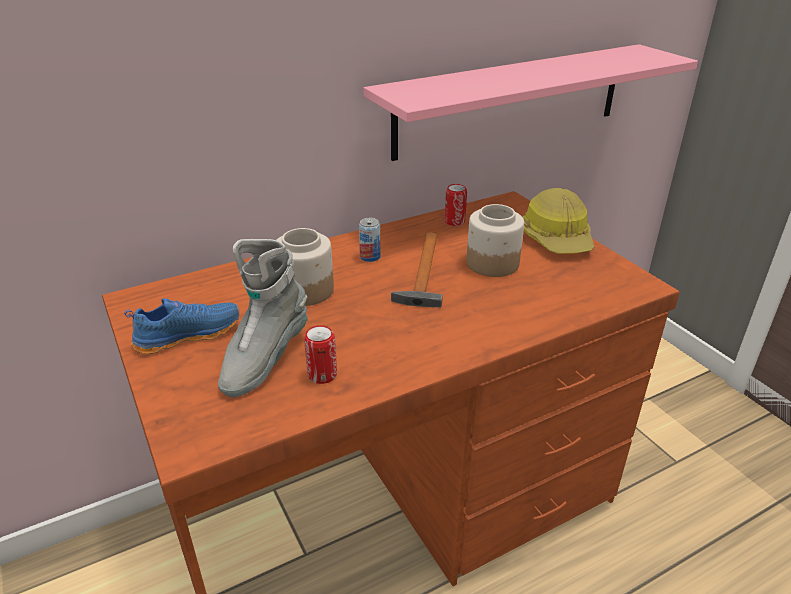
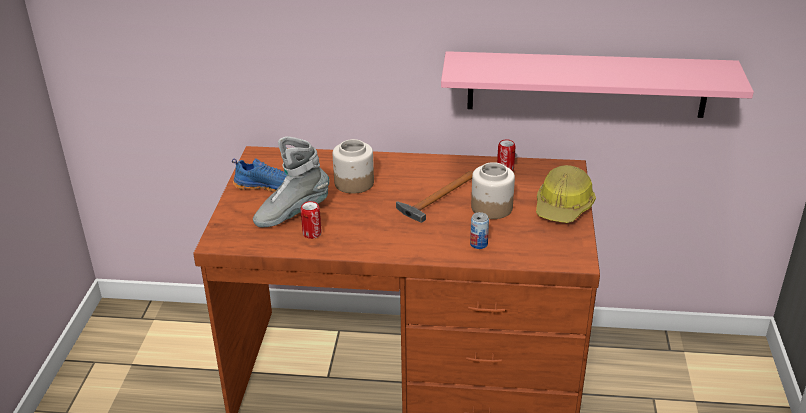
camera: 35 degrees right, 0 degrees up
(370, 257) = (417, 175): can -> can (478, 244)

